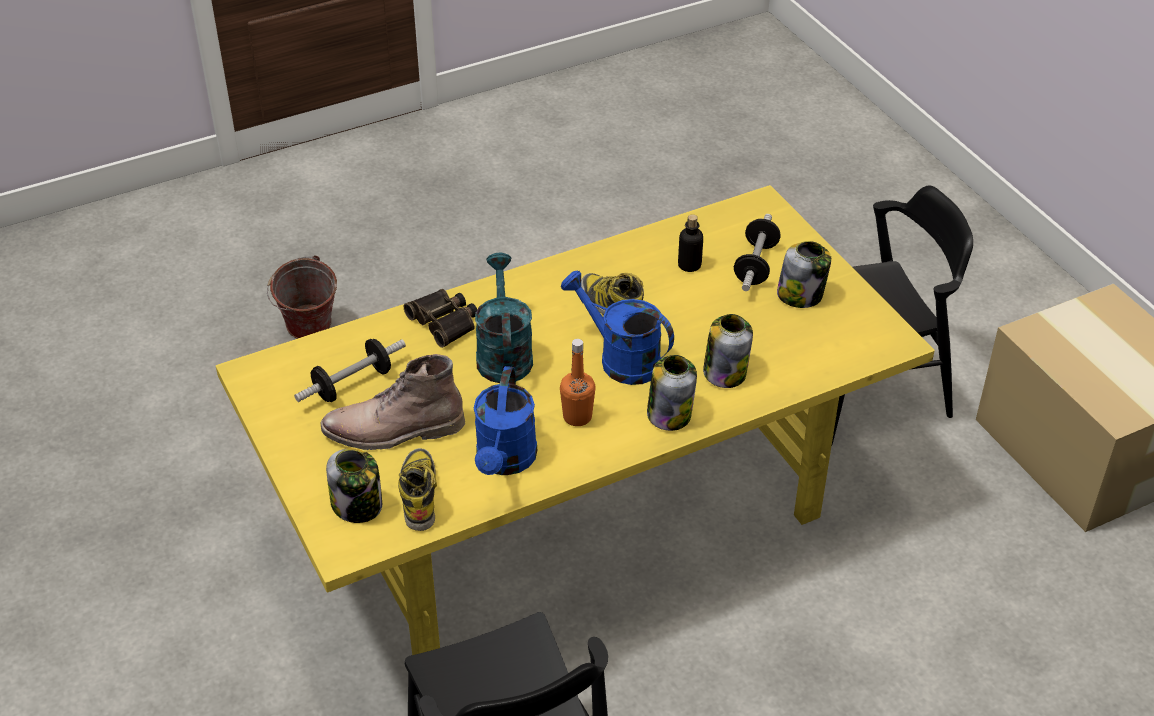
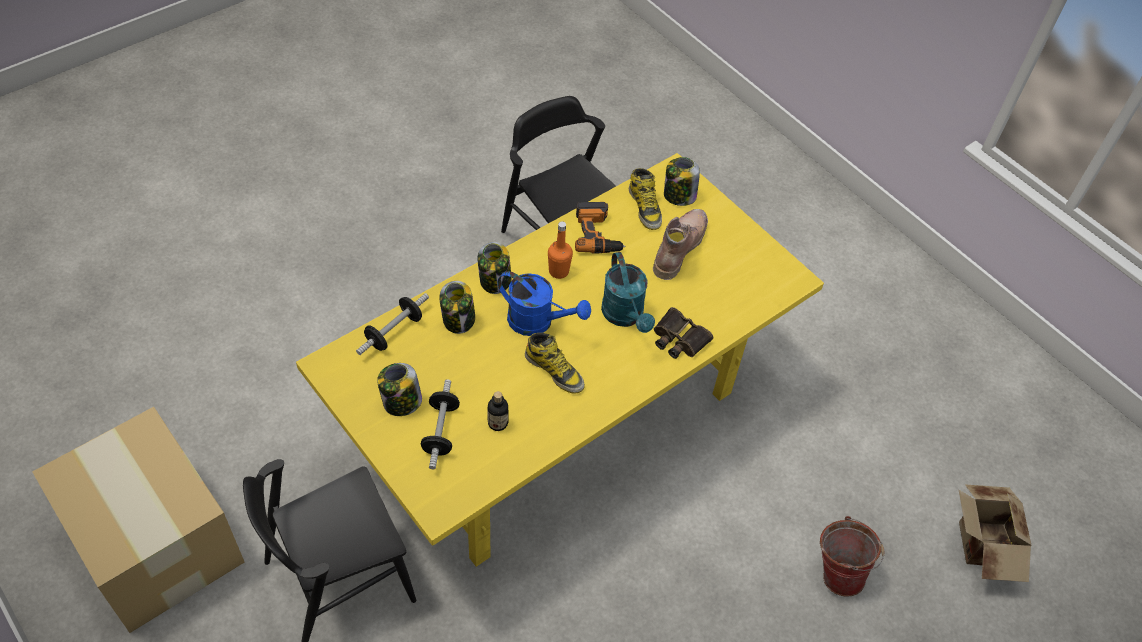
camera: 165 degrees right, 10 degrees up
(136, 335) = (979, 546): none -> cardboard box
(352, 384) = (722, 278): dumbbell -> dumbbell (394, 332)
(393, 431) = (679, 247): brown boot -> brown boot turned 45 degrees counterclockwise
(505, 462) = (598, 234): blue watering can -> power drill

